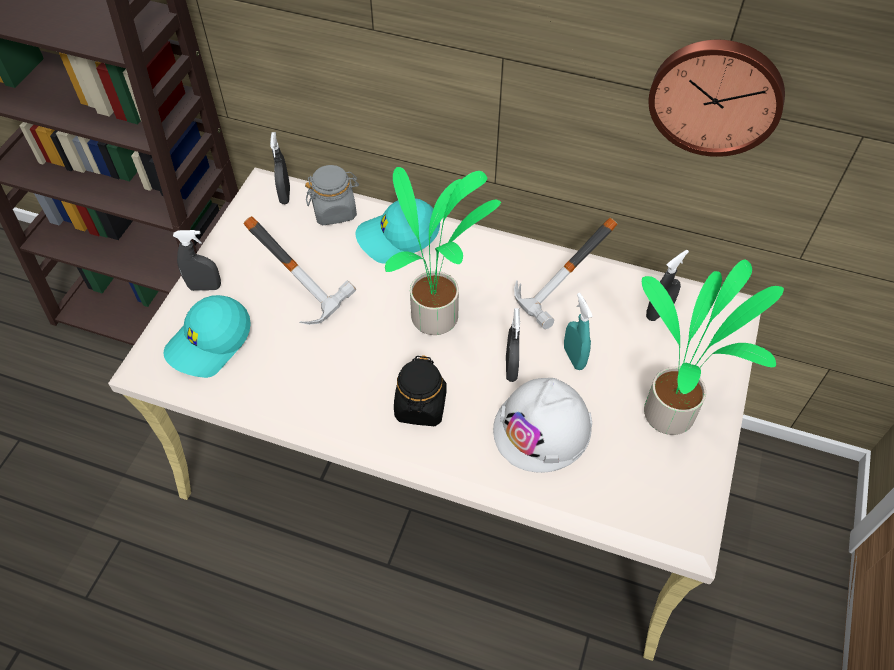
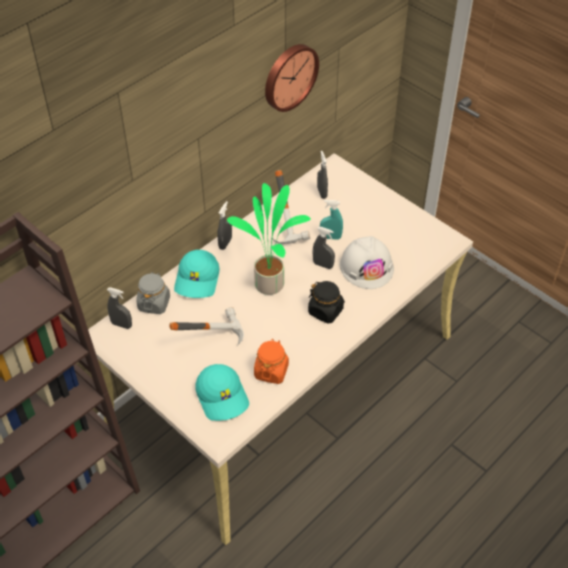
camera: 65 degrees left, 5 degrees down
(205, 287) = (174, 388): grey spray bottle -> grey spray bottle (225, 243)
(277, 381) = (271, 371): none -> orange jar
(672, 414) = (385, 215): potted plant -> none

